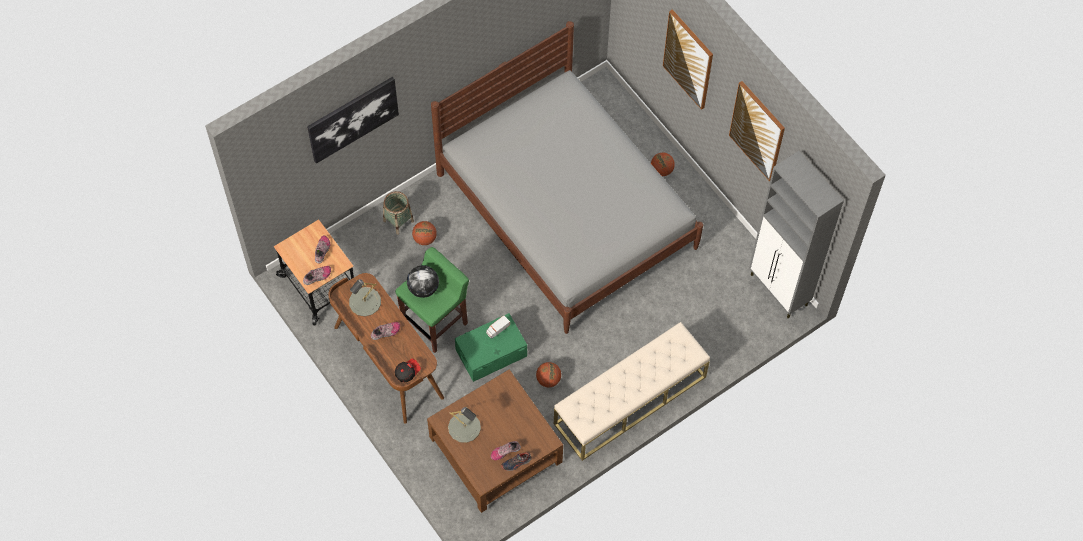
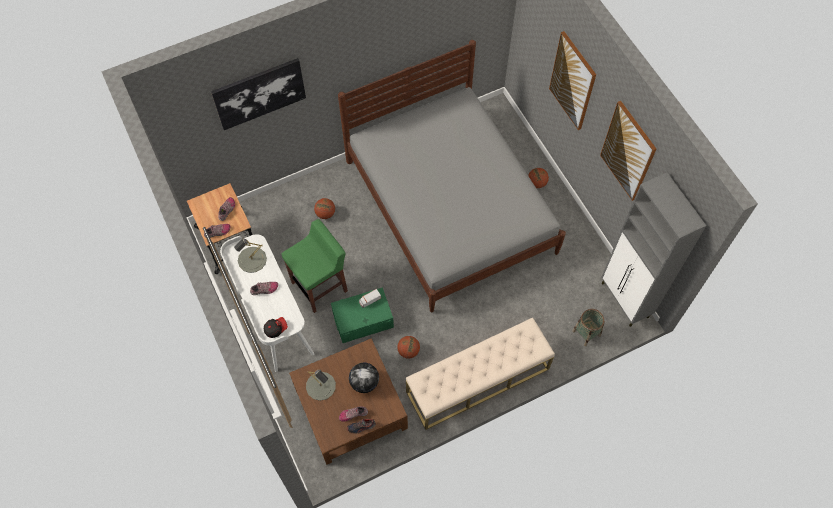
camera: 10 degrees right, 0 degrees up
(387, 363) = (271, 315): brown desk -> white desk
(398, 221) = (306, 196): basket -> basket (586, 333)
(423, 288) = (306, 255): globe -> globe (364, 382)

